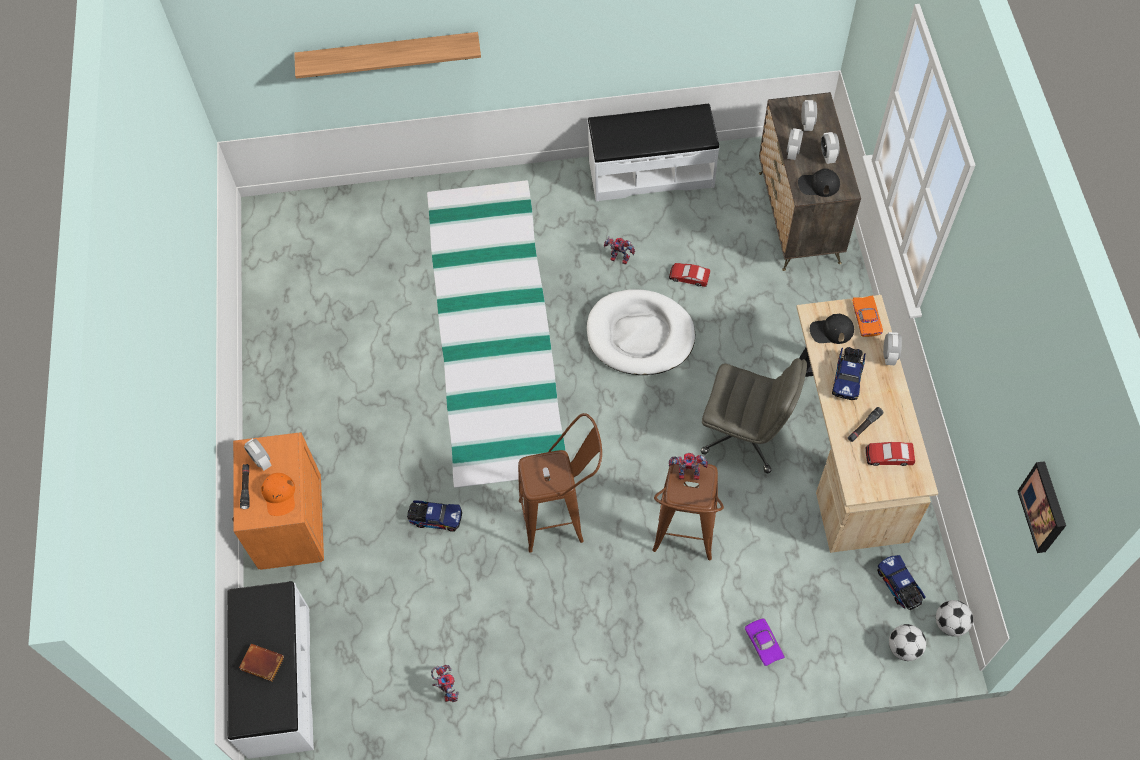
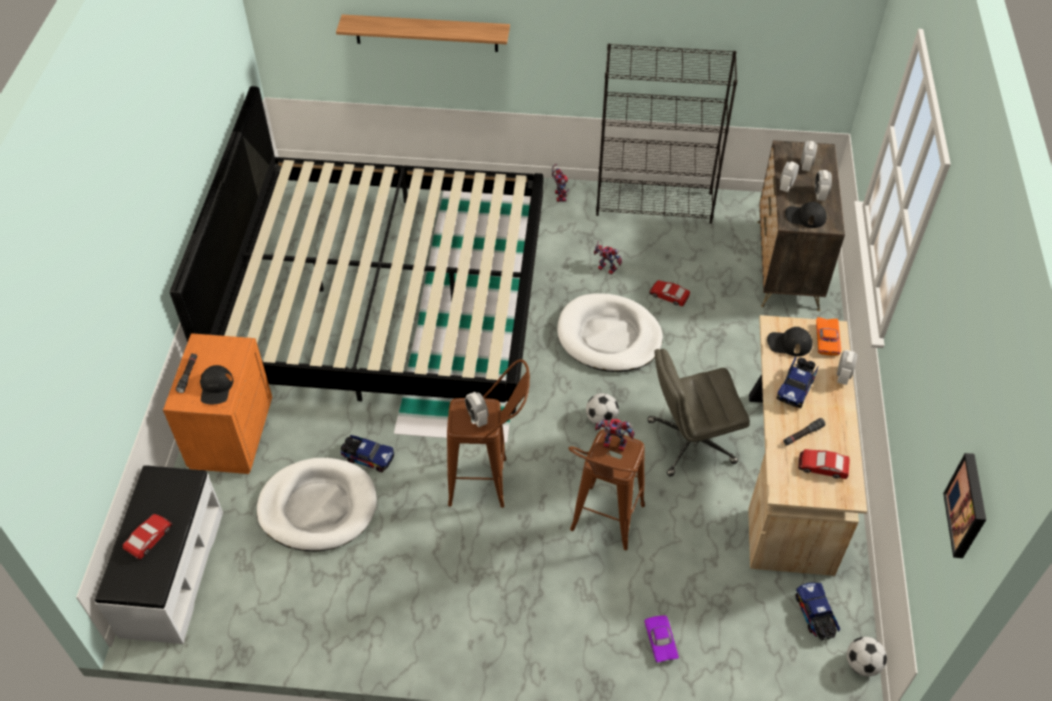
camera: 10 degrees right, 10 degrees down
(261, 460) = (210, 355): alarm clock -> alarm clock (477, 418)
(261, 664) = (149, 538): brown book -> toy car
(279, 495) = (216, 387): orange cap -> black cap
(401, 335) = (385, 295): none -> bed
(402, 581) = (318, 507): none -> white dog bed
(446, 689) = (330, 615): toy robot -> toy robot (559, 195)
(650, 172) = (655, 204): white bench -> black bookcase
(745, 434) = (690, 442): grey office chair -> grey office chair turned 135 degrees clockwise
(903, 648) = (807, 677): football -> football (601, 419)

